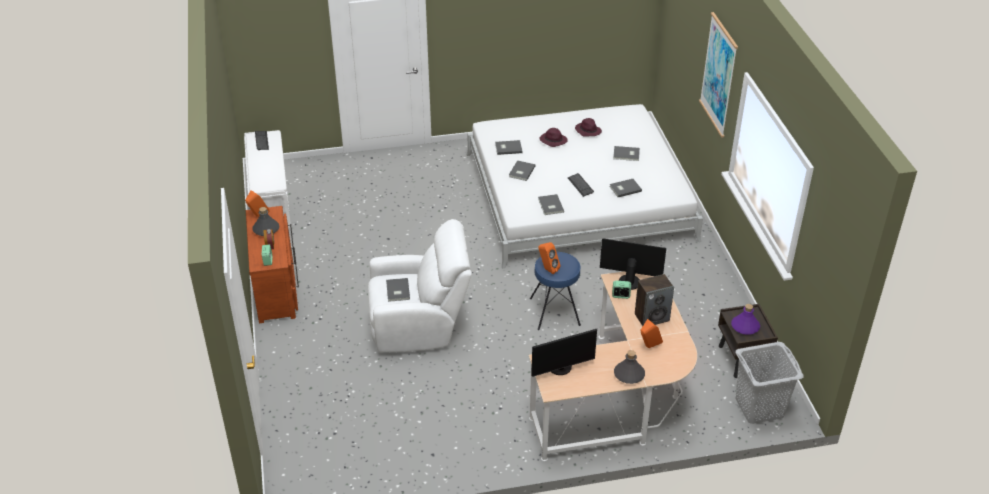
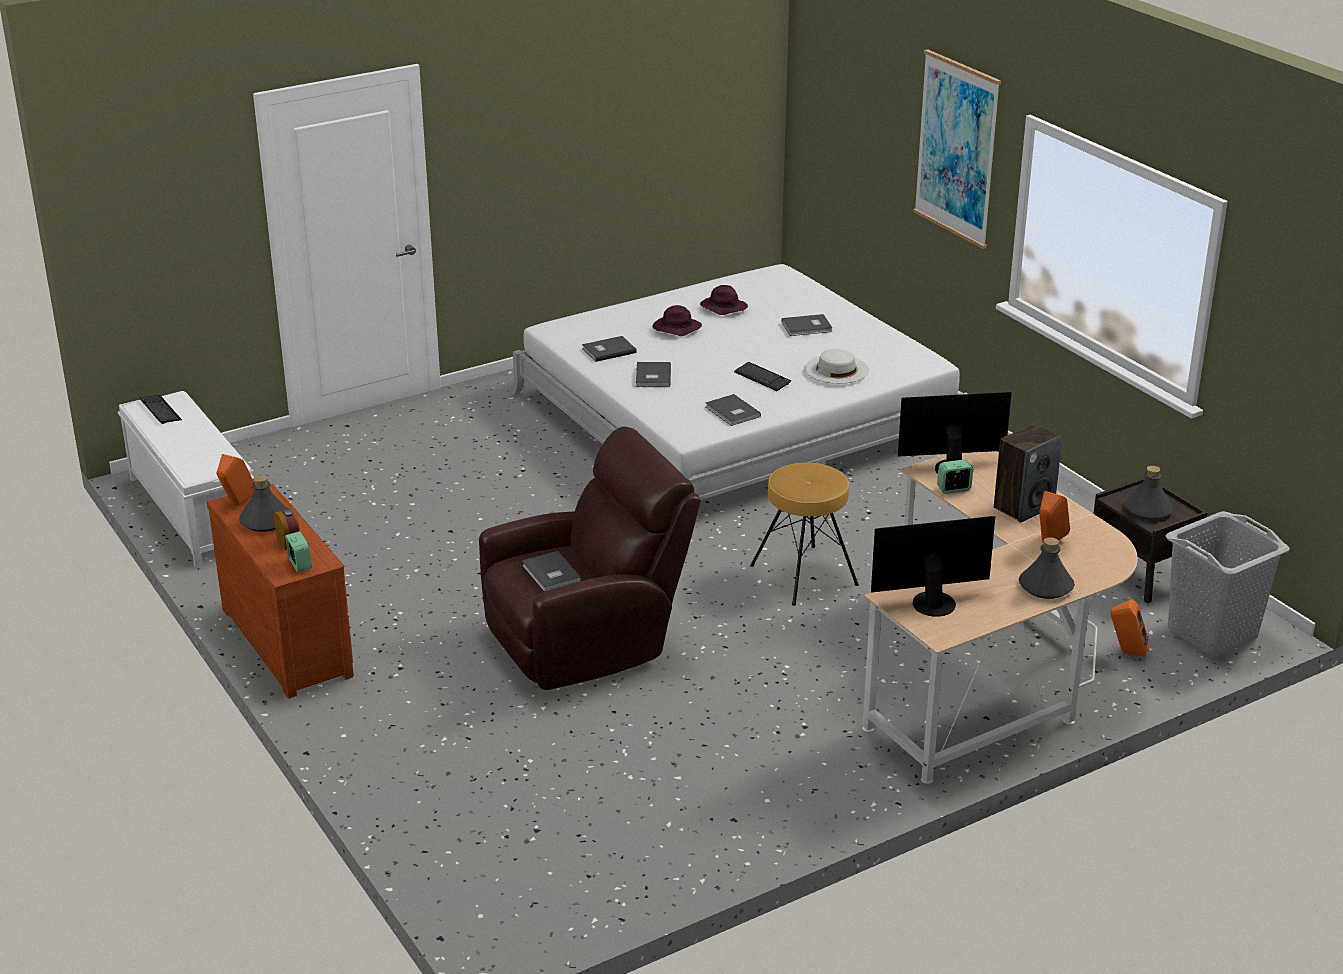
camera: 20 degrees left, 10 degrees down
(420, 325) = (588, 641): white armchair -> brown armchair
(548, 269) = (797, 488): orange speaker -> orange speaker (1126, 652)
(555, 311) = (804, 575): blue stool -> brown stool
(561, 368) = (932, 601): monitor -> monitor turned 150 degrees counterclockwise
(624, 188) = (836, 369): grey book -> white hat
(745, 326) = (1147, 510): purple bottle -> grey bottle

